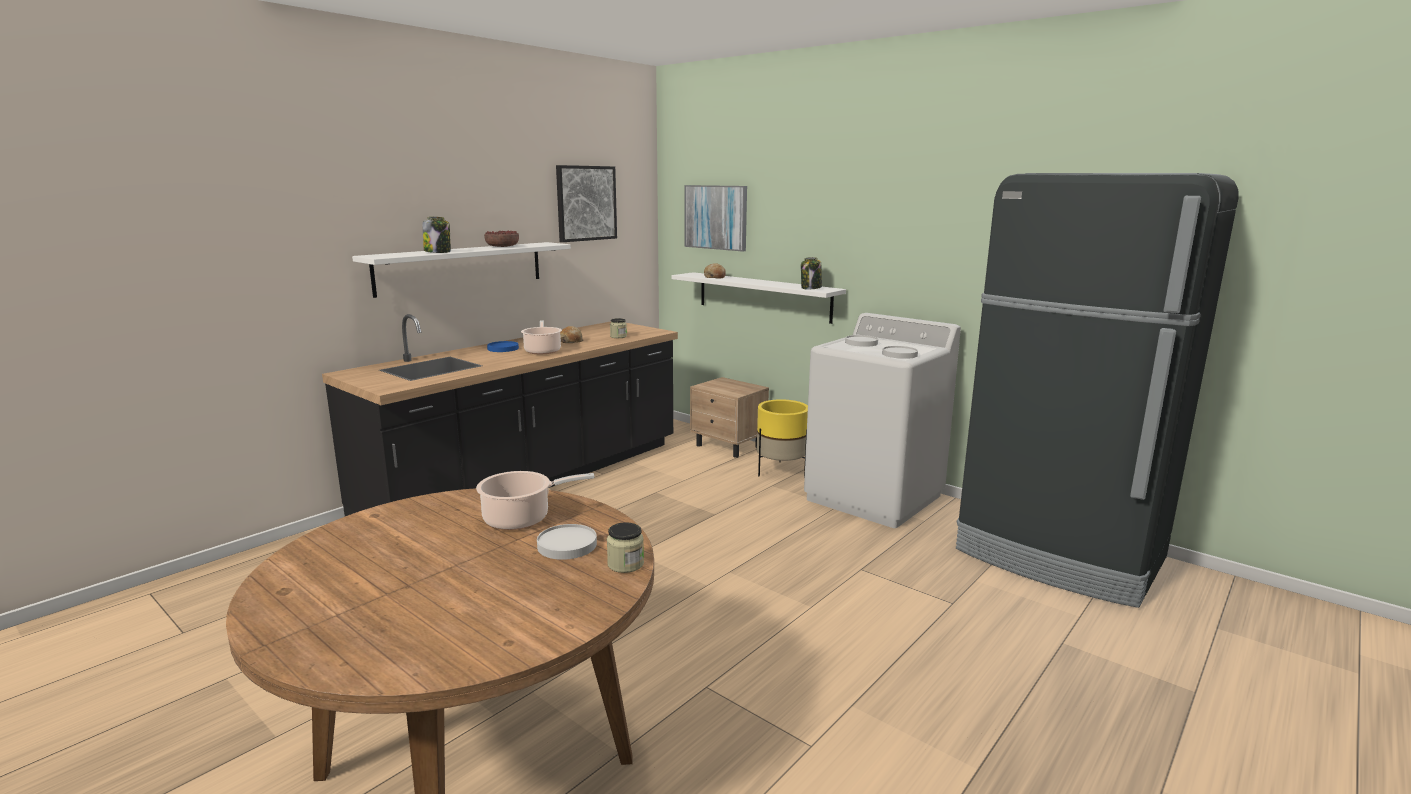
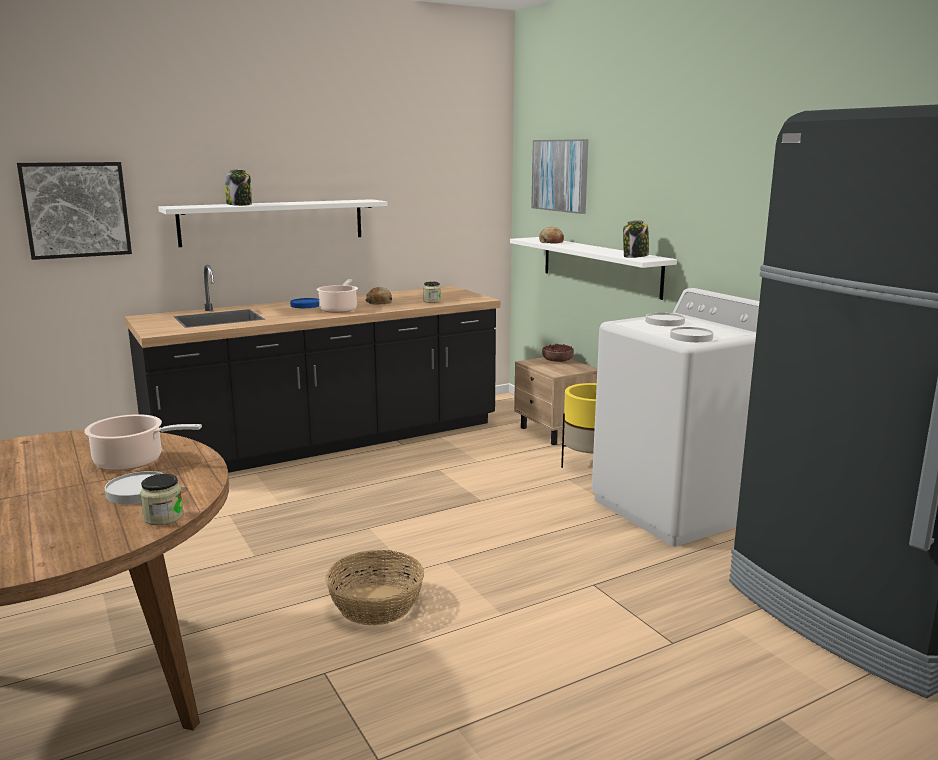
camera: 20 degrees right, 0 degrees up
(502, 246) = (313, 202): bowl -> bowl (557, 360)
(586, 203) = (420, 159): picture -> picture (76, 210)
(701, 619) = (376, 604): none -> basket

